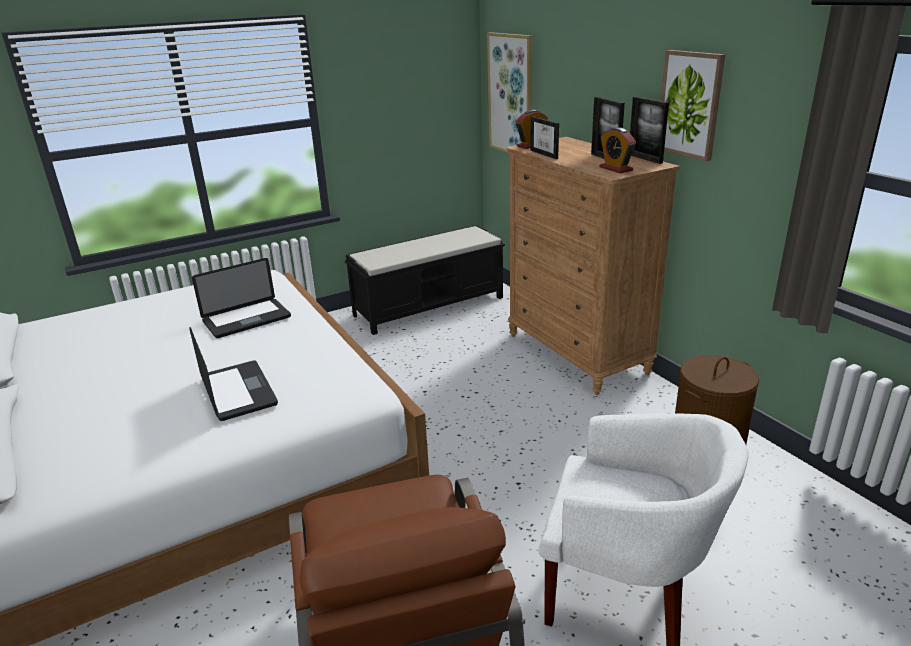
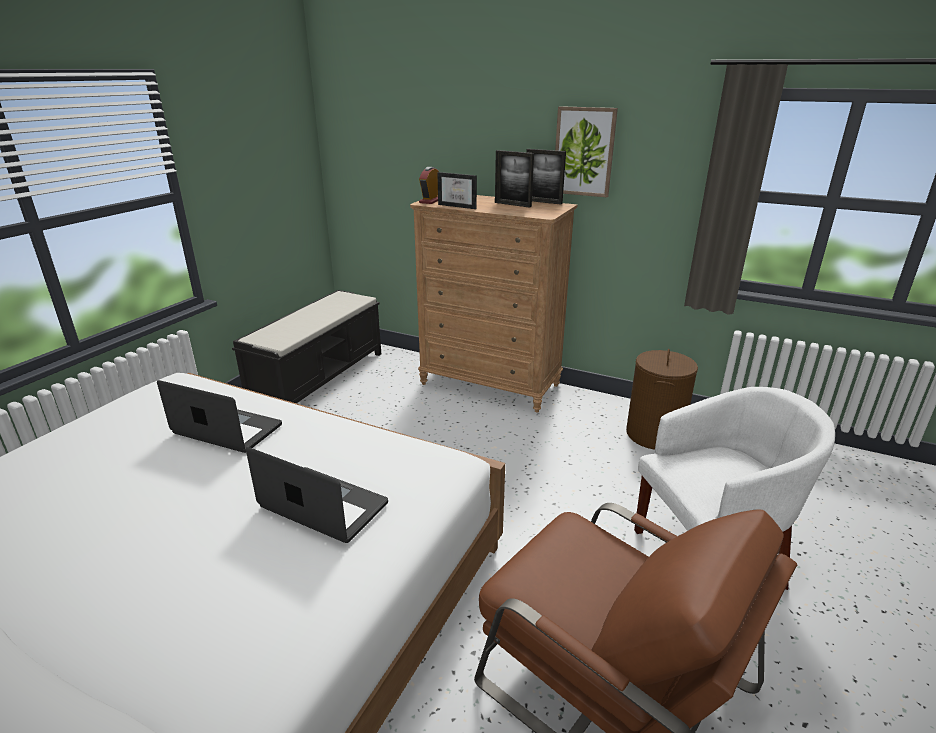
camera: 35 degrees left, 0 degrees up
(247, 319) = (227, 430): laptop -> laptop turned 90 degrees counterclockwise
(511, 95) = (365, 158): picture -> none
(615, 169) = (538, 211): alarm clock -> none

